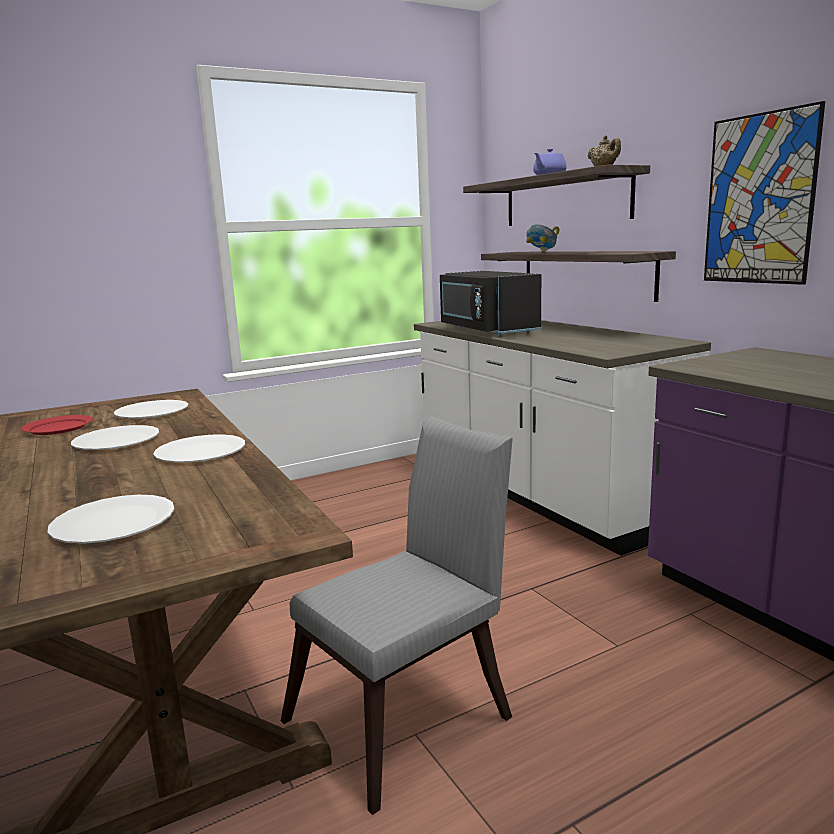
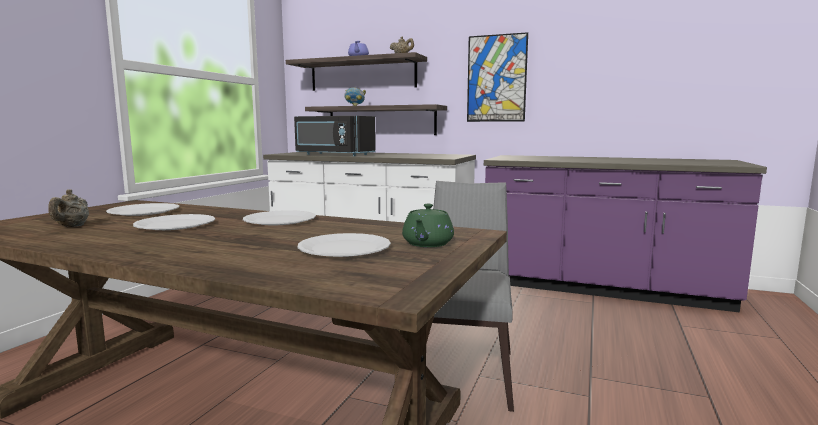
camera: 40 degrees left, 5 degrees down
(58, 428) = (72, 227): red plate -> beige teapot
(193, 540) = (427, 244): none -> green teapot

